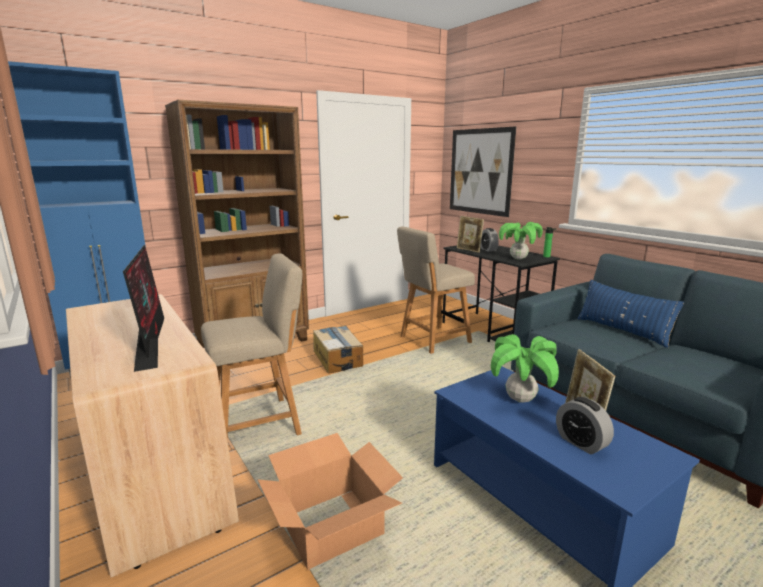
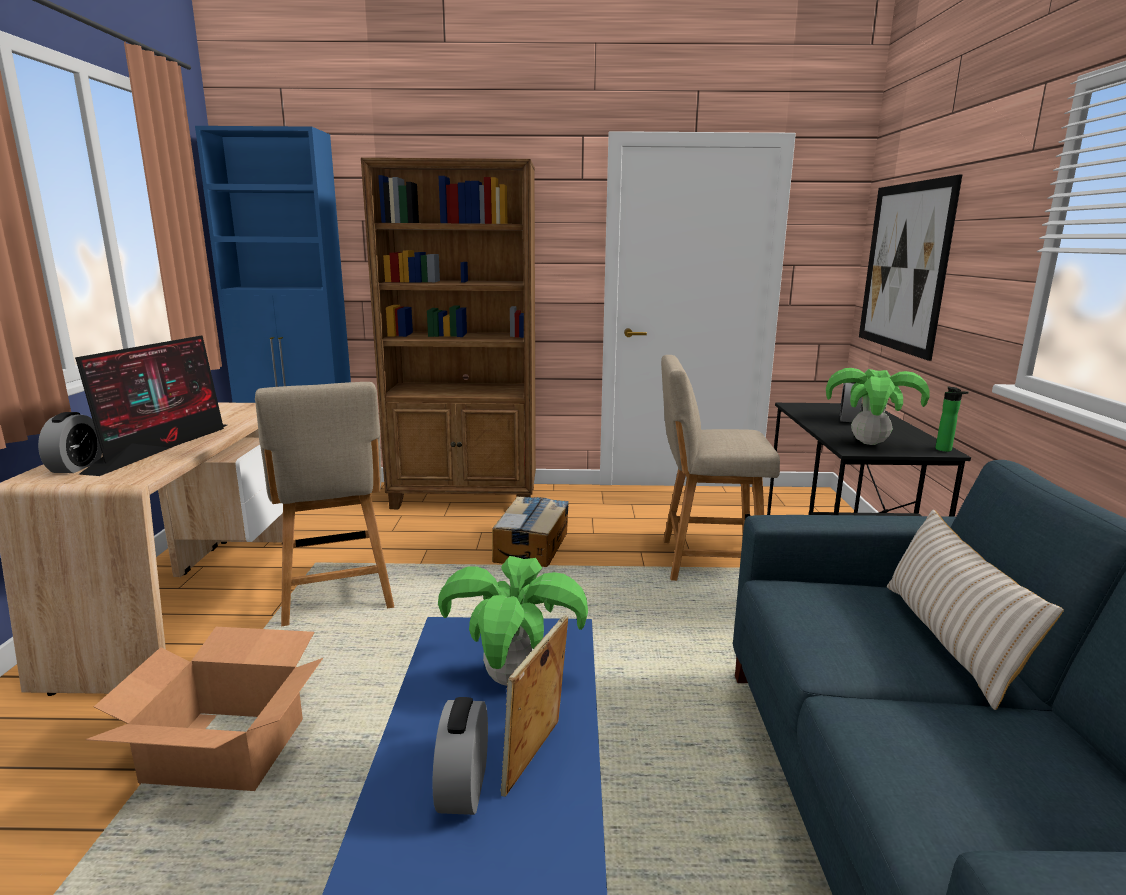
camera: 35 degrees right, 0 degrees up
(113, 368) = (76, 467): none -> alarm clock
(261, 423) = (336, 596): beige chair -> beige chair turned 60 degrees clockwise
(468, 250) = (807, 414): picture frame -> none
(622, 331) = (949, 639): blue pillow -> beige pillow

